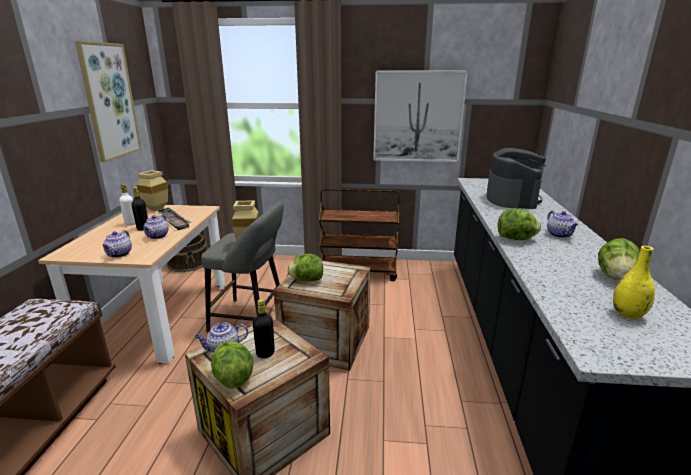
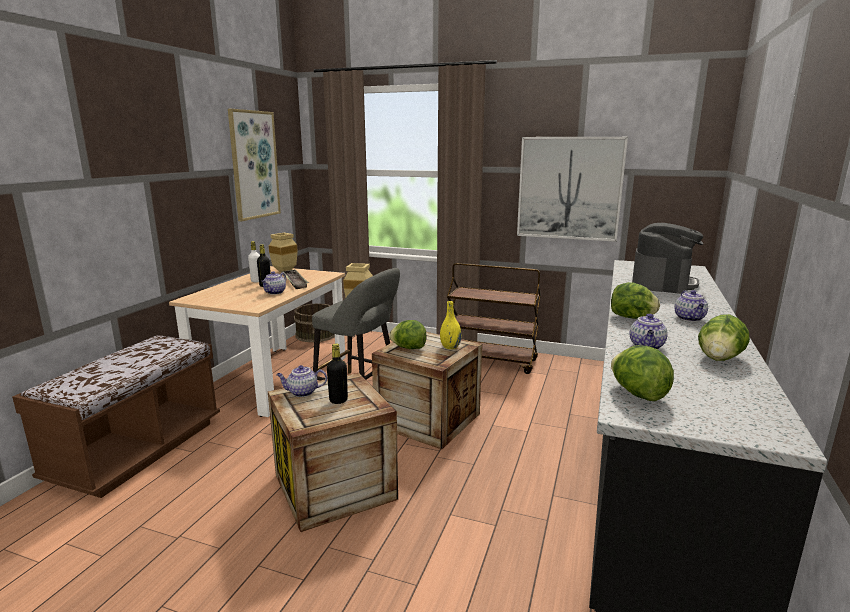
camera: 15 degrees right, 5 degrees down
(119, 254) = (235, 303): teapot -> teapot (647, 346)
(232, 378) = (300, 414): lettuce -> lettuce (637, 394)
(628, 314) = (699, 389): yellow vase -> yellow vase (450, 347)

